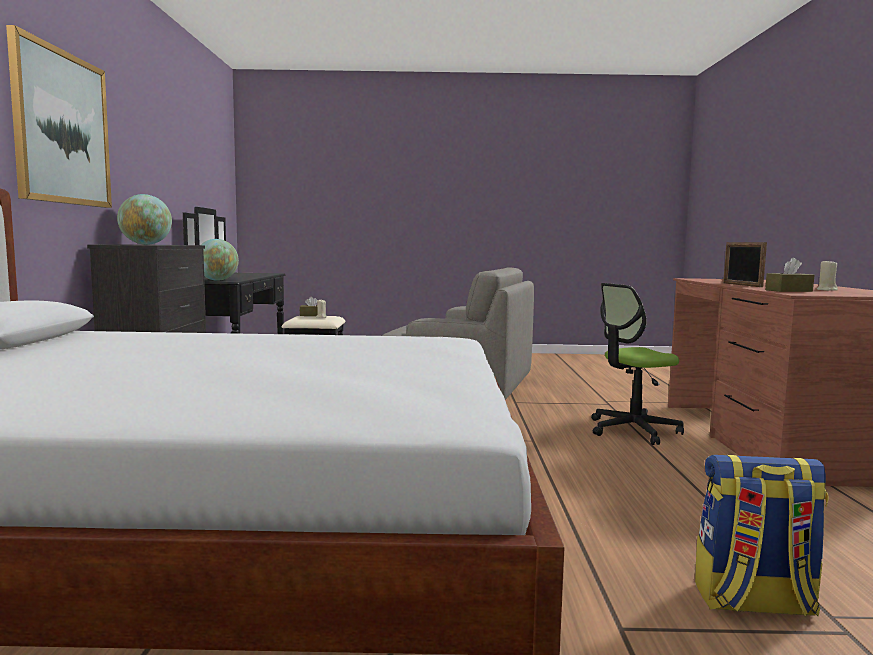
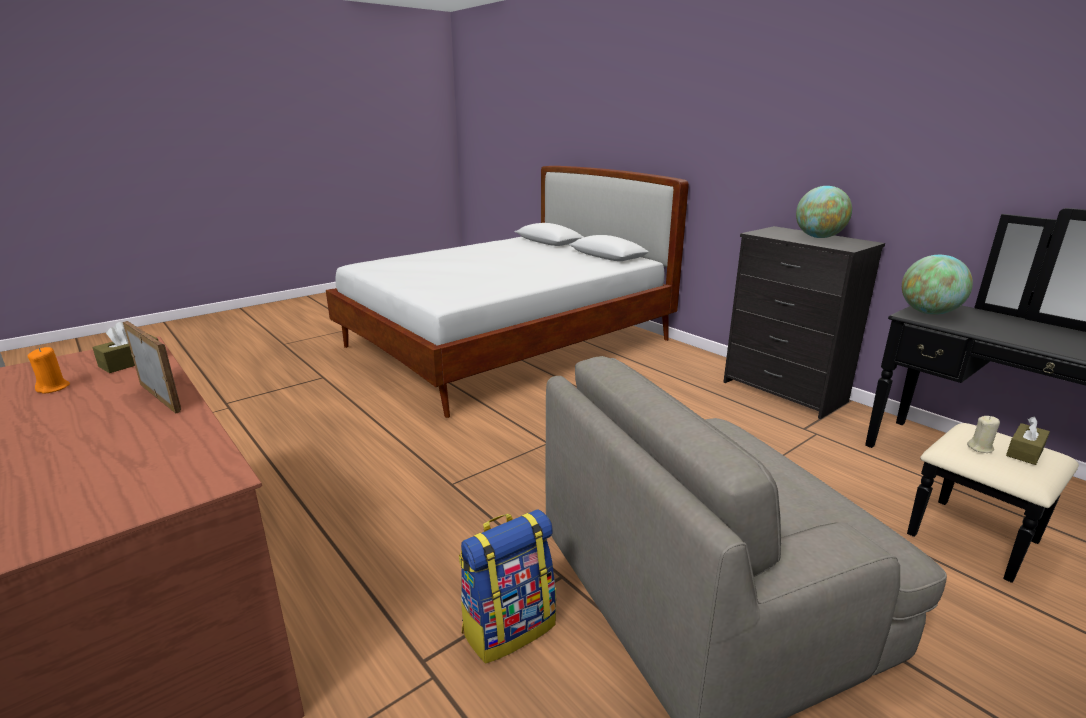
camera: 140 degrees right, 15 degrees up
(62, 128) = (772, 129): picture -> none
(632, 430) = (353, 562): office chair -> none
(753, 602) = (264, 402): backpack -> backpack (508, 627)
(826, 290) = (53, 388): beige candle -> orange candle

